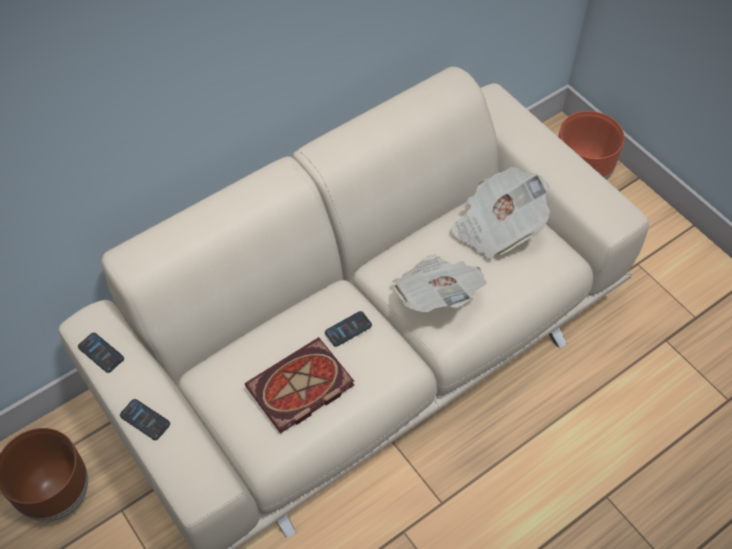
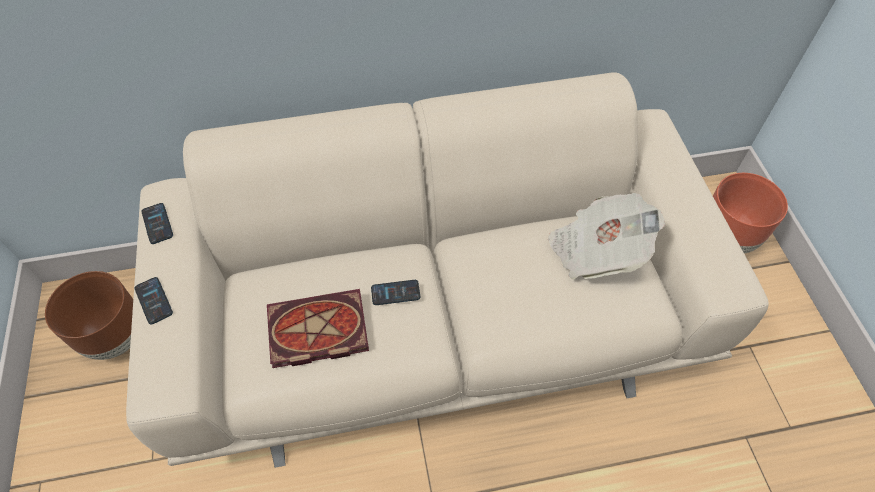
camera: 25 degrees right, 0 degrees up
(436, 295) = (500, 294): newspaper -> none

